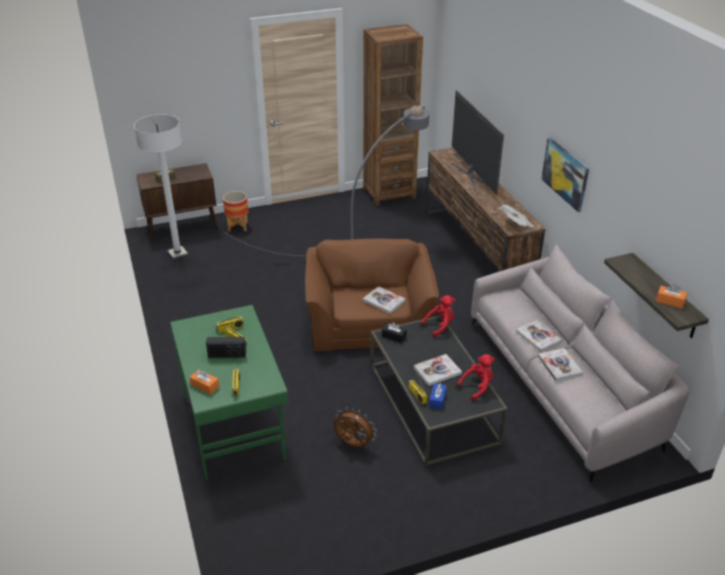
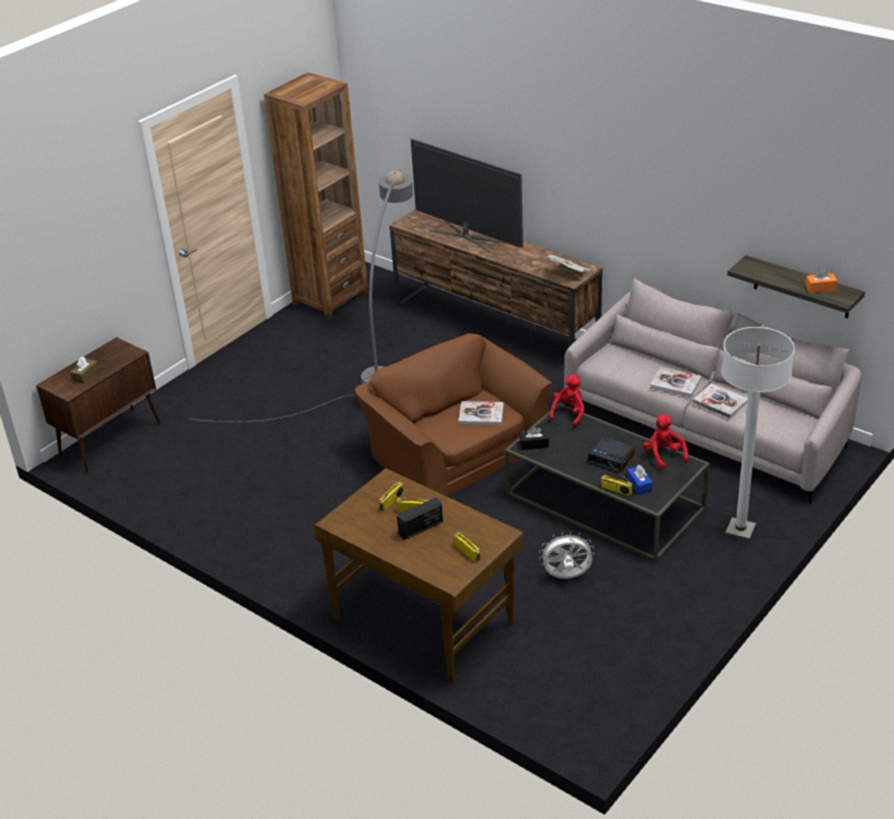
camera: 30 degrees left, 0 degrees up
(177, 253) = (139, 471): white floor lamp -> white floor lamp (740, 530)
(205, 386) = (434, 567): orange tissue box -> none
(234, 425) = (423, 619): green desk -> brown desk
(238, 226) = (182, 409): planter -> none
(353, 445) = (567, 577): brown fan -> white fan
(437, 371) = (611, 458): book -> alarm clock
(477, 386) = (663, 456): red plush toy -> red plush toy turned 45 degrees counterclockwise
(565, 174) = (620, 196): picture -> none

